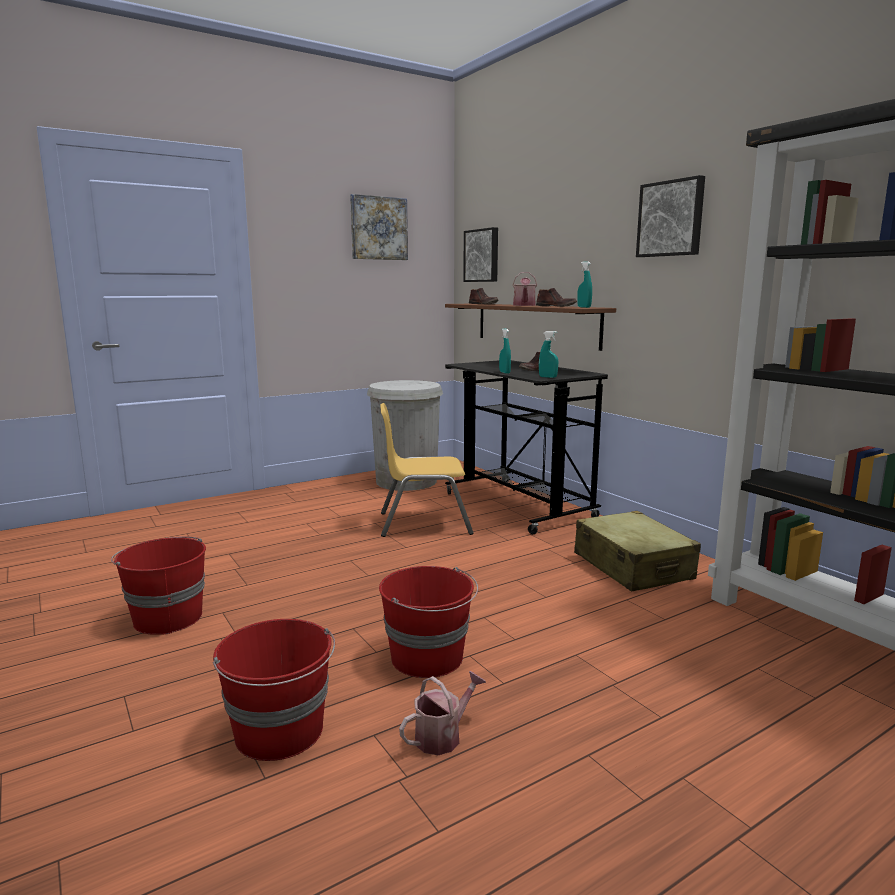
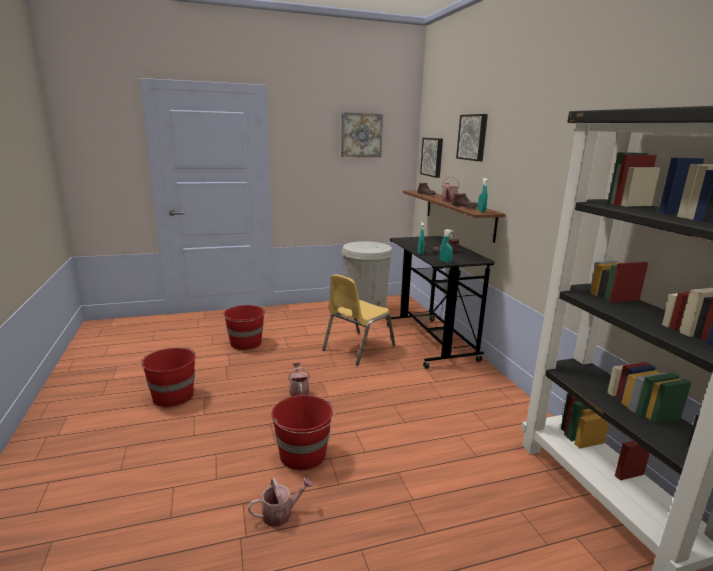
camera: 15 degrees right, 5 degrees up
(280, 732) = (193, 489): red bucket -> red bucket (246, 343)
(370, 583) = (299, 391): none -> watering can
(424, 523) = (358, 348): yellow chair -> yellow chair turned 60 degrees counterclockwise
(632, 567) = (481, 408): beige suitcase -> none
(671, 218) = (544, 154): picture -> picture (473, 137)

